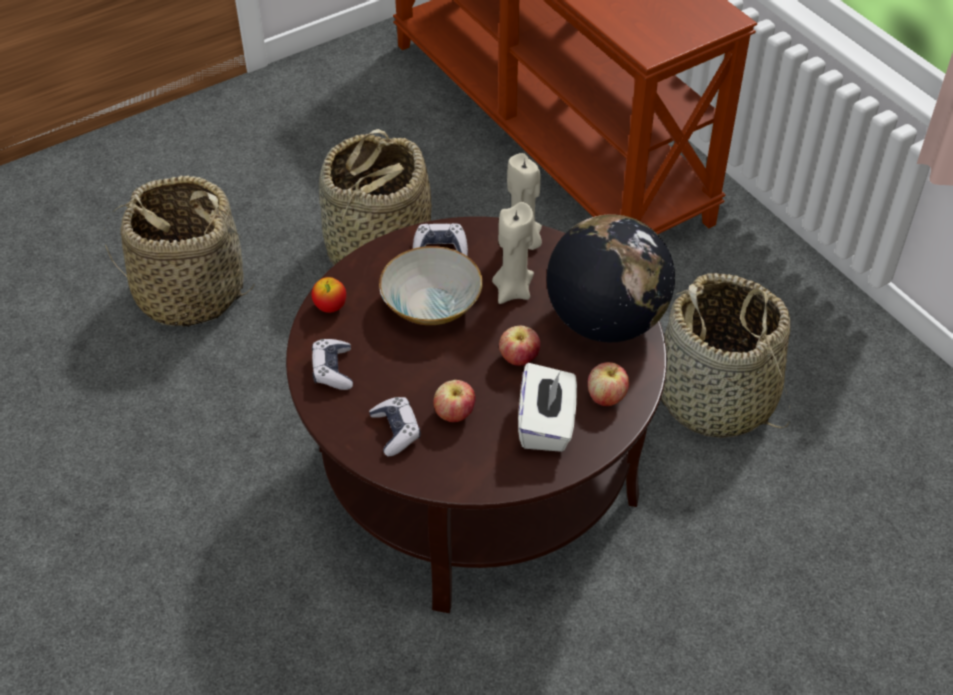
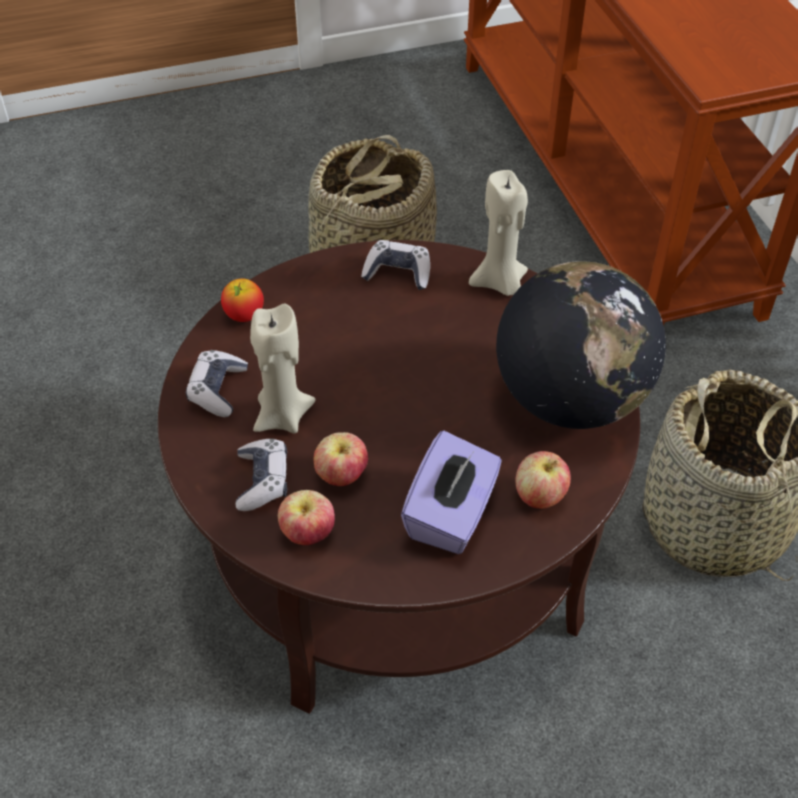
camera: 15 degrees right, 0 degrees up
(190, 292) = (157, 280): basket -> none
(430, 305) = (362, 336): bowl -> none
(513, 290) = (467, 339): beige candle -> beige candle (282, 416)
(519, 359) = (445, 424): apple -> apple (308, 534)
(546, 425) = (451, 515): white tissue box -> purple tissue box

